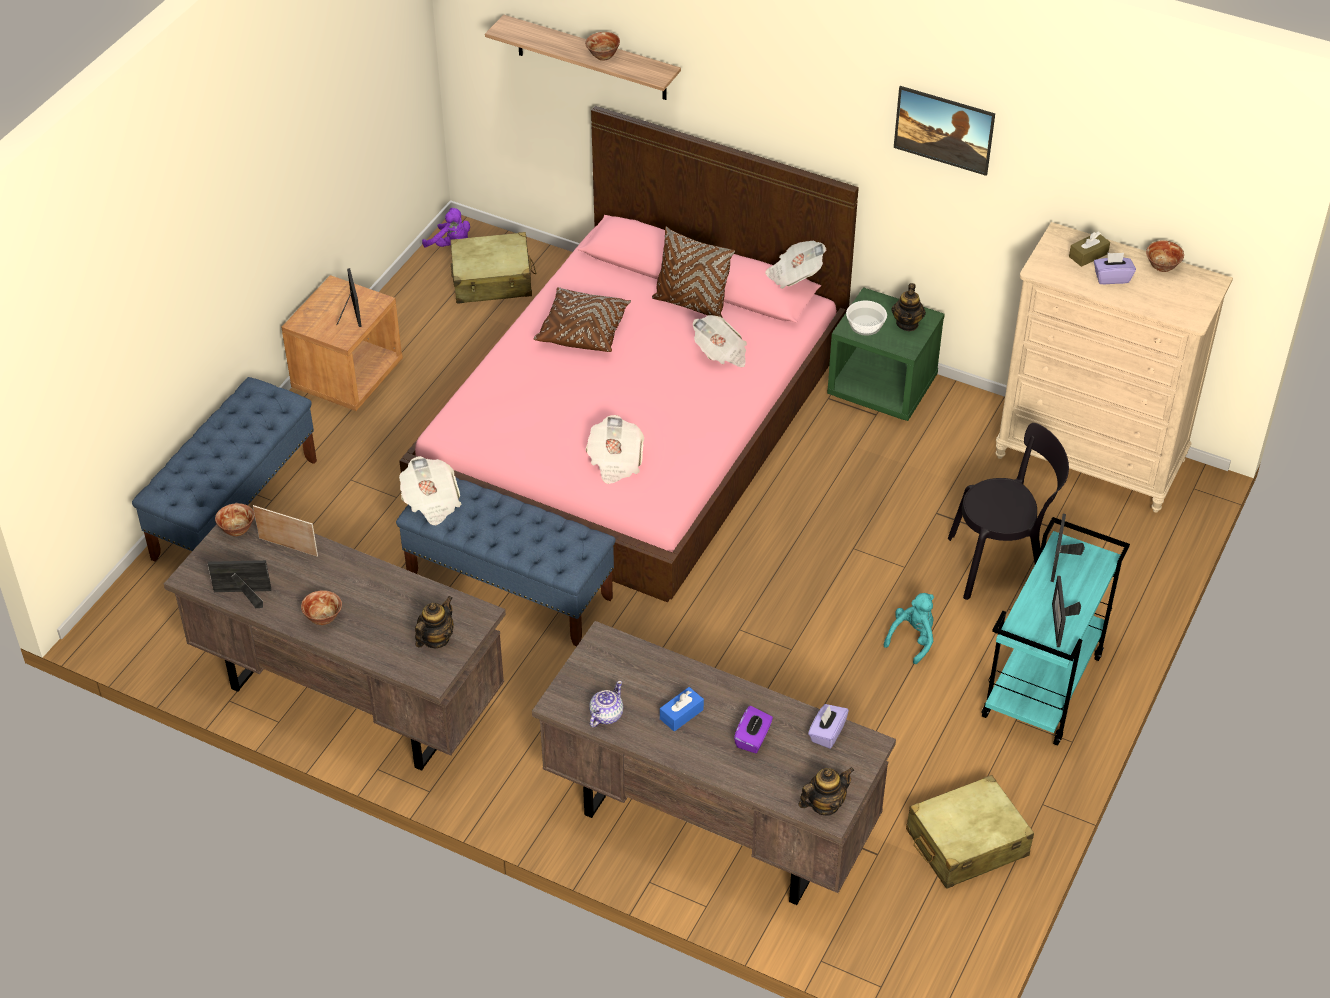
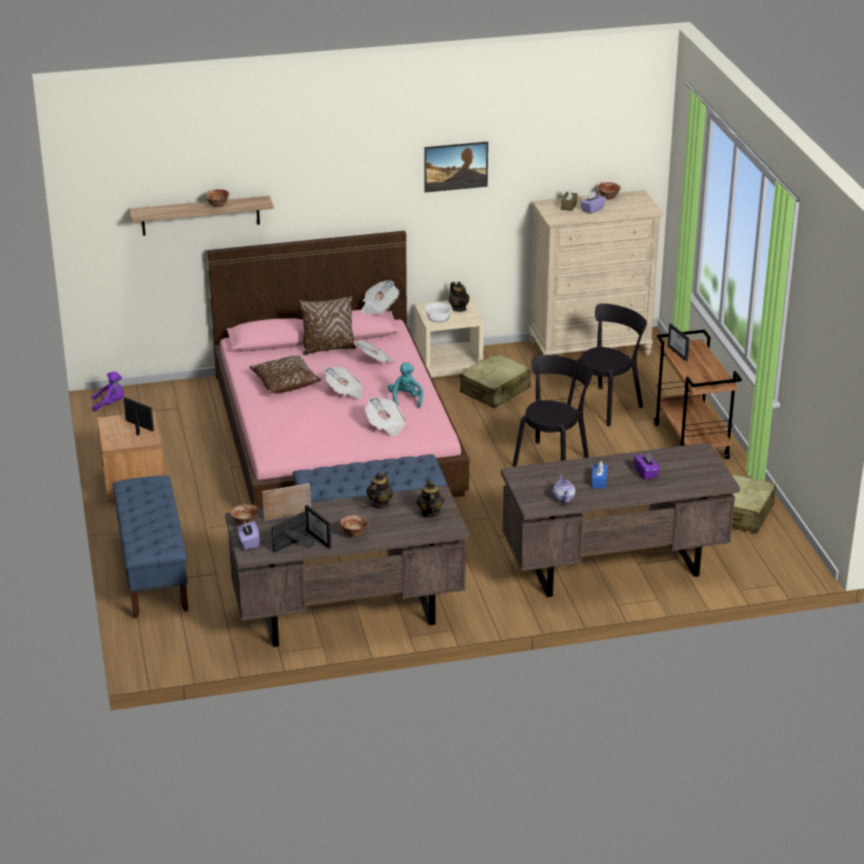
camera: 40 degrees left, 15 degrees down
(431, 502) = (314, 483): newspaper -> newspaper (345, 392)
(492, 280) = (160, 409): beige suitcase -> beige suitcase (495, 390)
(824, 804) = (714, 479): teapot -> teapot (379, 504)
(827, 733) = (676, 455): purple tissue box -> purple tissue box (248, 542)
(832, 611) = (552, 460): none -> black chair
(882, 388) = (448, 364): green nightstand -> beige nightstand
(912, 639) = (606, 452): turquoise plush toy -> turquoise plush toy (405, 400)
(1042, 688) = (692, 442): turquoise cart -> brown cart
(1062, 626) = (715, 374): picture frame -> picture frame (322, 538)

